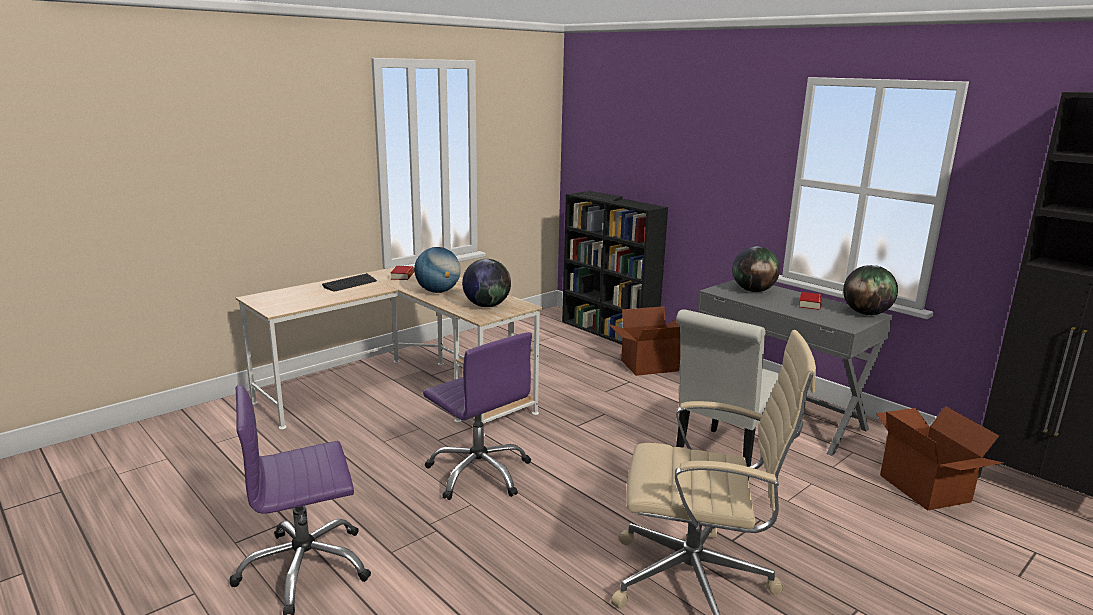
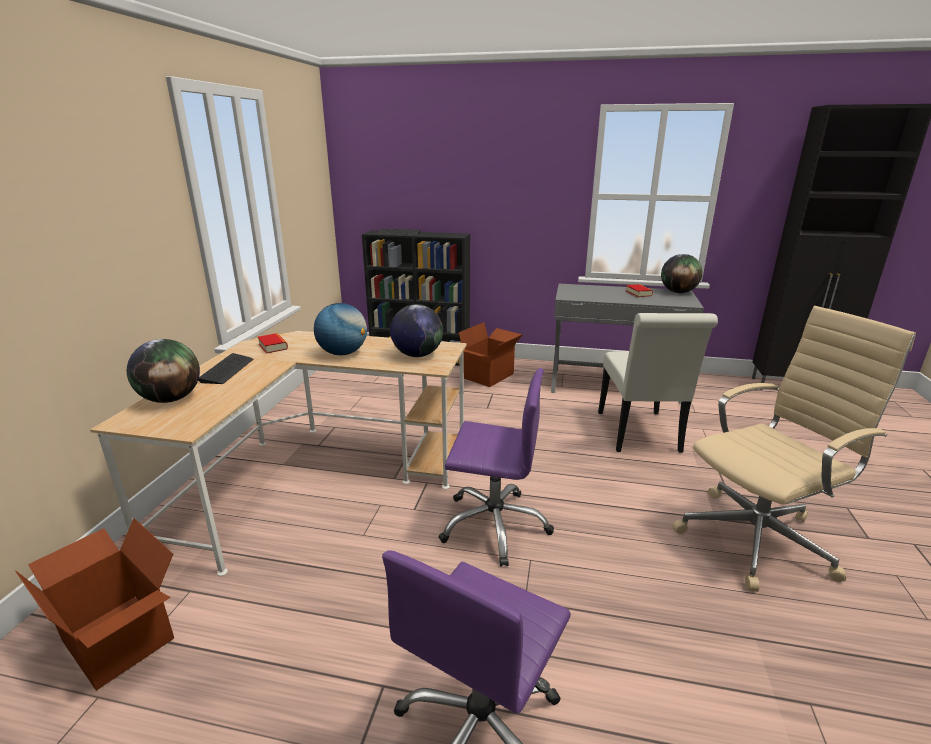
camera: 35 degrees left, 5 degrees up
(753, 291) = (588, 291): globe -> globe (171, 399)
(925, 488) = (753, 407): cardboard box -> cardboard box (120, 638)

